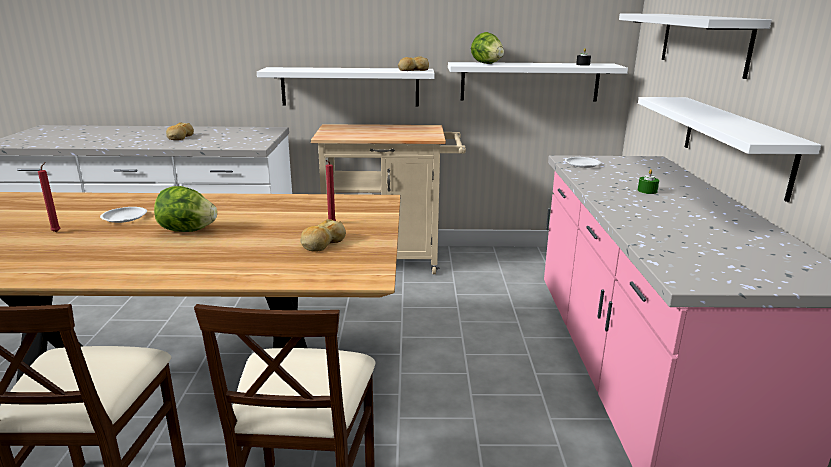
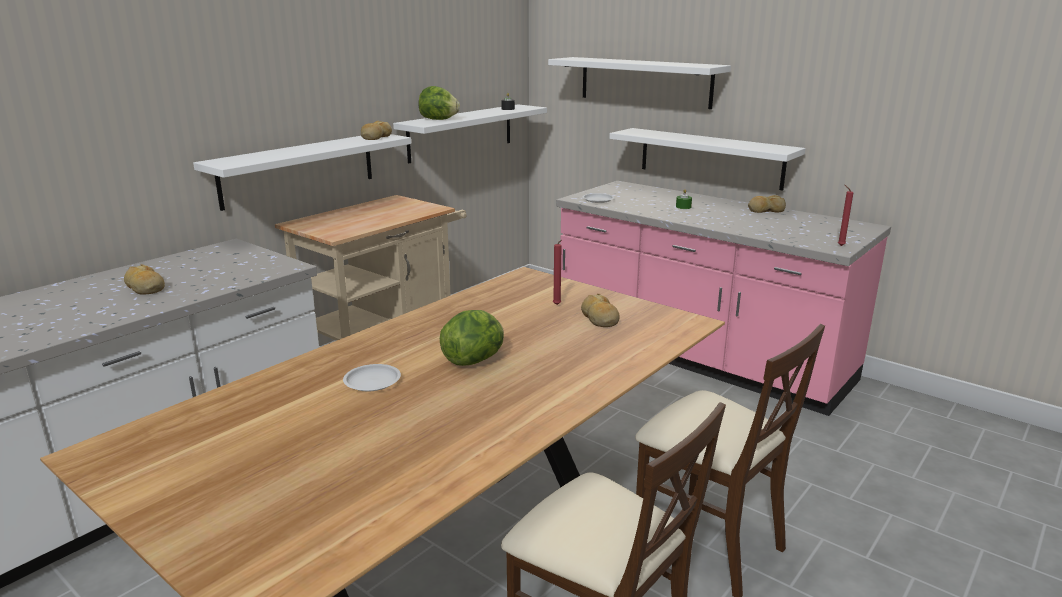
camera: 50 degrees left, 0 degrees up
(57, 231) = (357, 423): red candle -> red candle (840, 245)
(739, 221) = (765, 210): none -> bread

